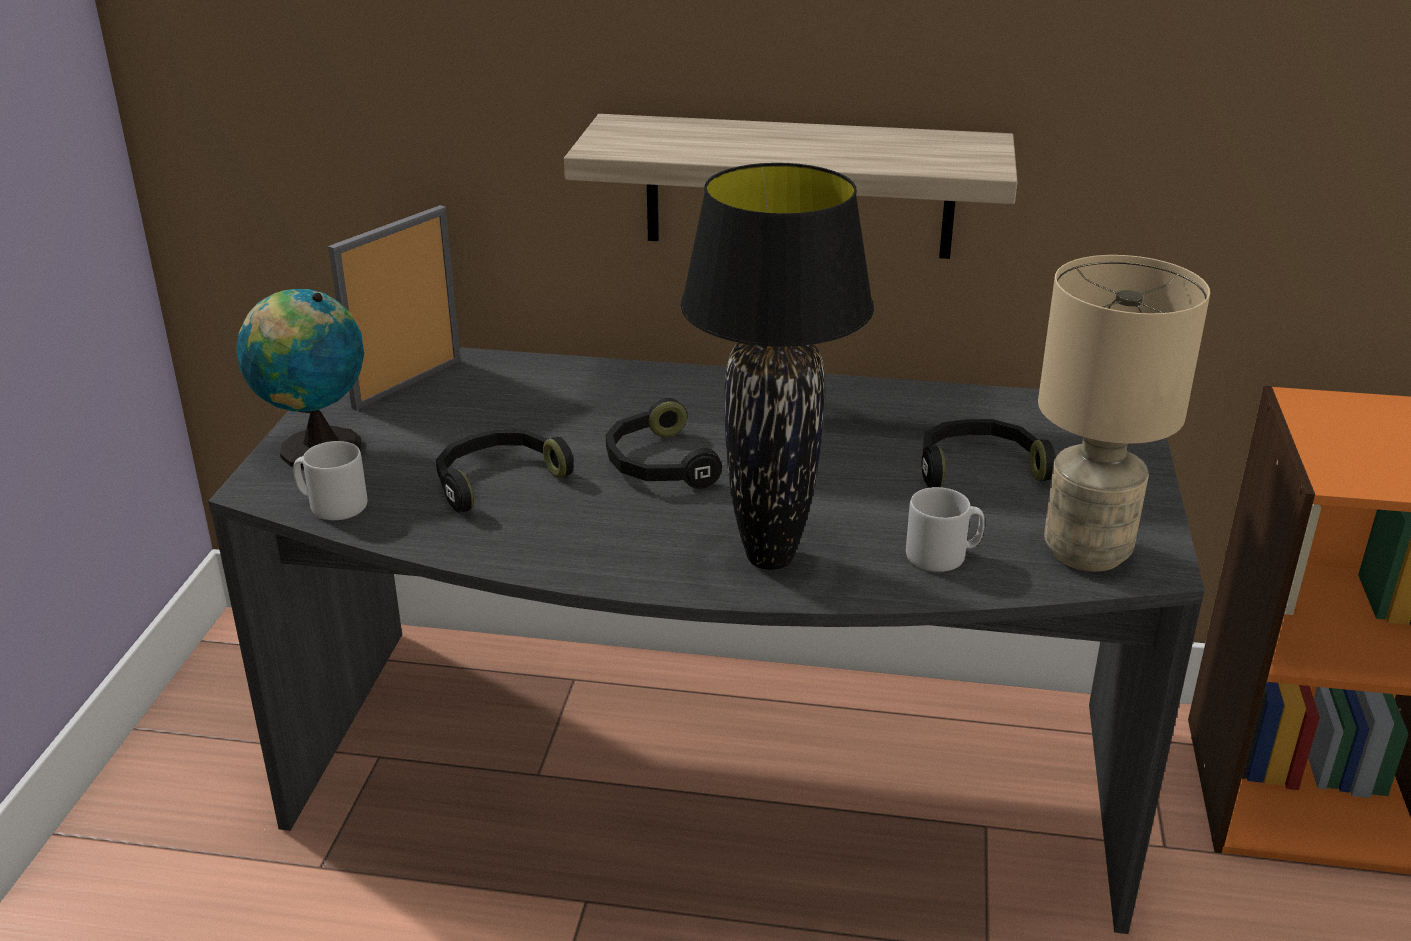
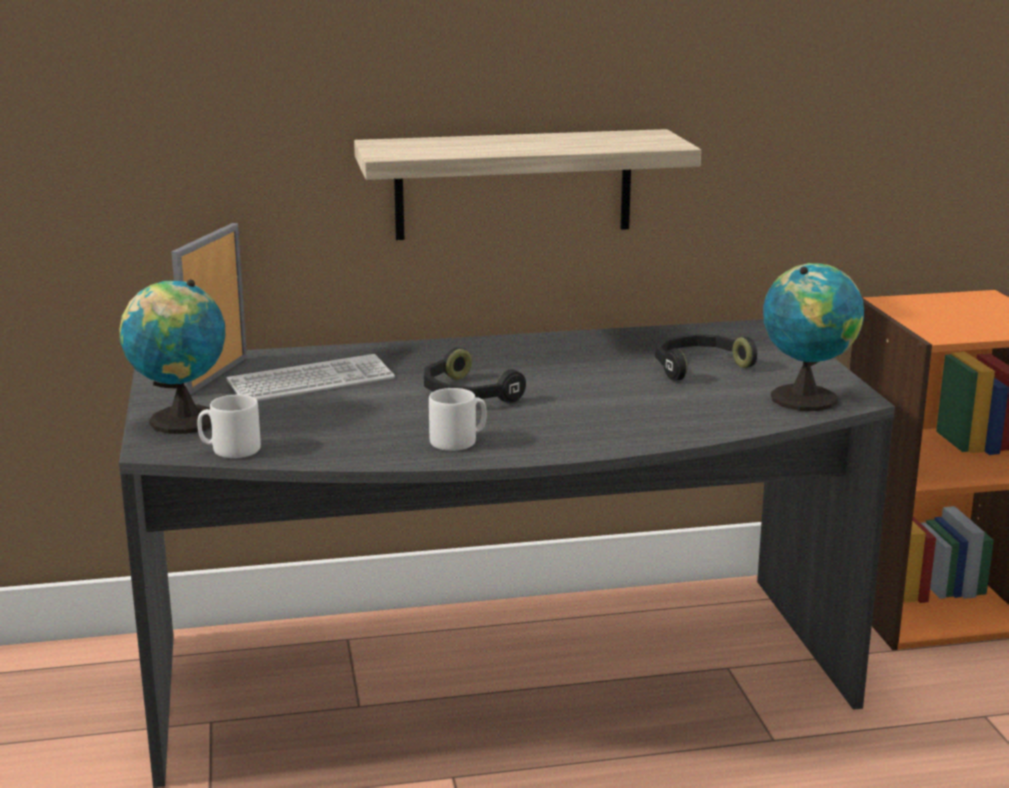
camera: 20 degrees left, 10 degrees down
(497, 480) = (350, 419): black headphones -> none
(500, 411) = (311, 382): none -> keyboard
(769, 559) = (597, 431): black table lamp -> none
(943, 556) = (715, 413): grey mug -> grey mug (458, 441)
(1087, 551) = (806, 398): beige table lamp -> globe

